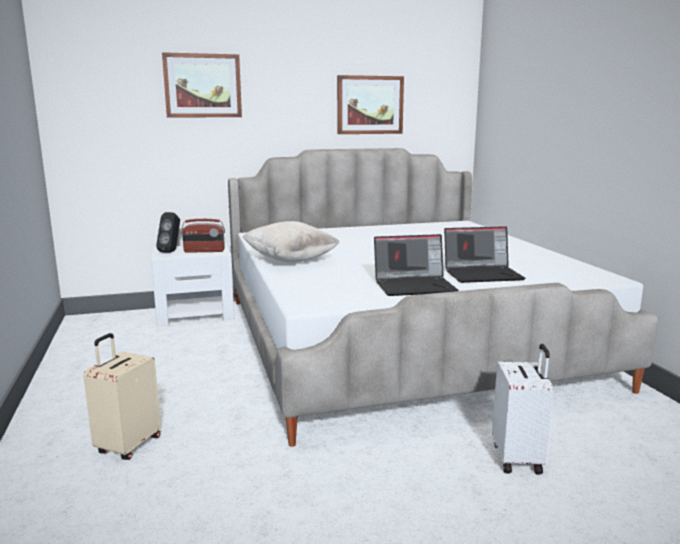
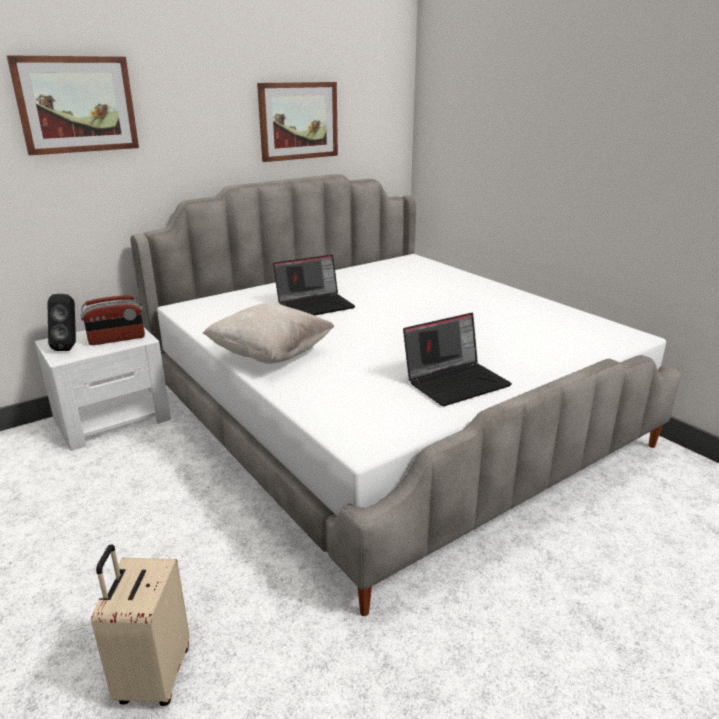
camera: 20 degrees left, 10 degrees up
(483, 274) = (508, 348): laptop -> laptop (315, 305)
(518, 458) = (606, 565): white suitcase -> none

